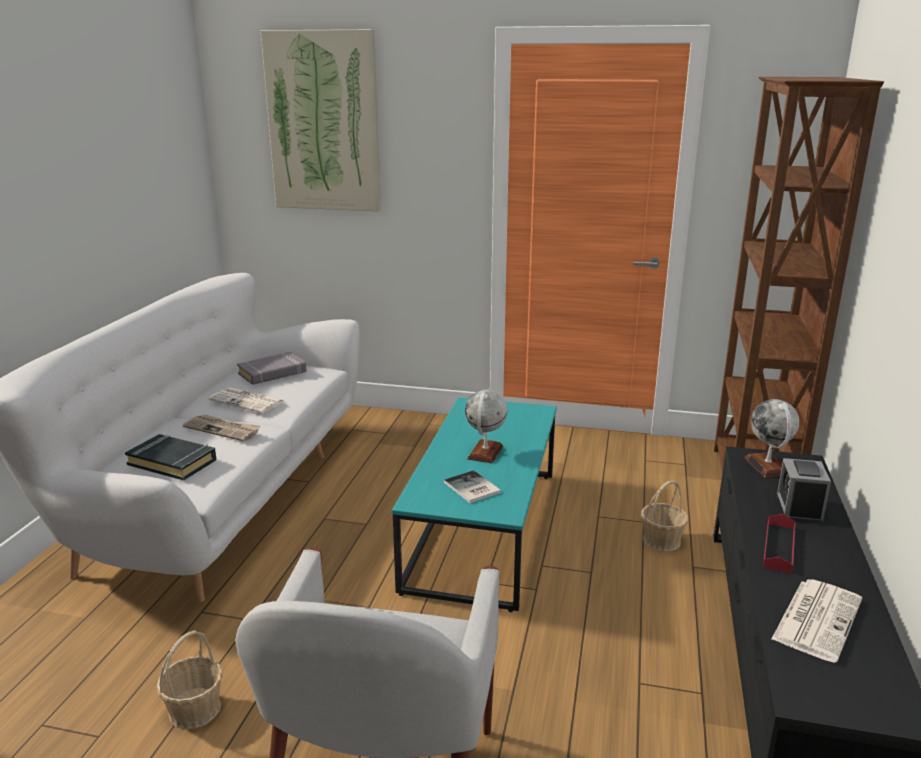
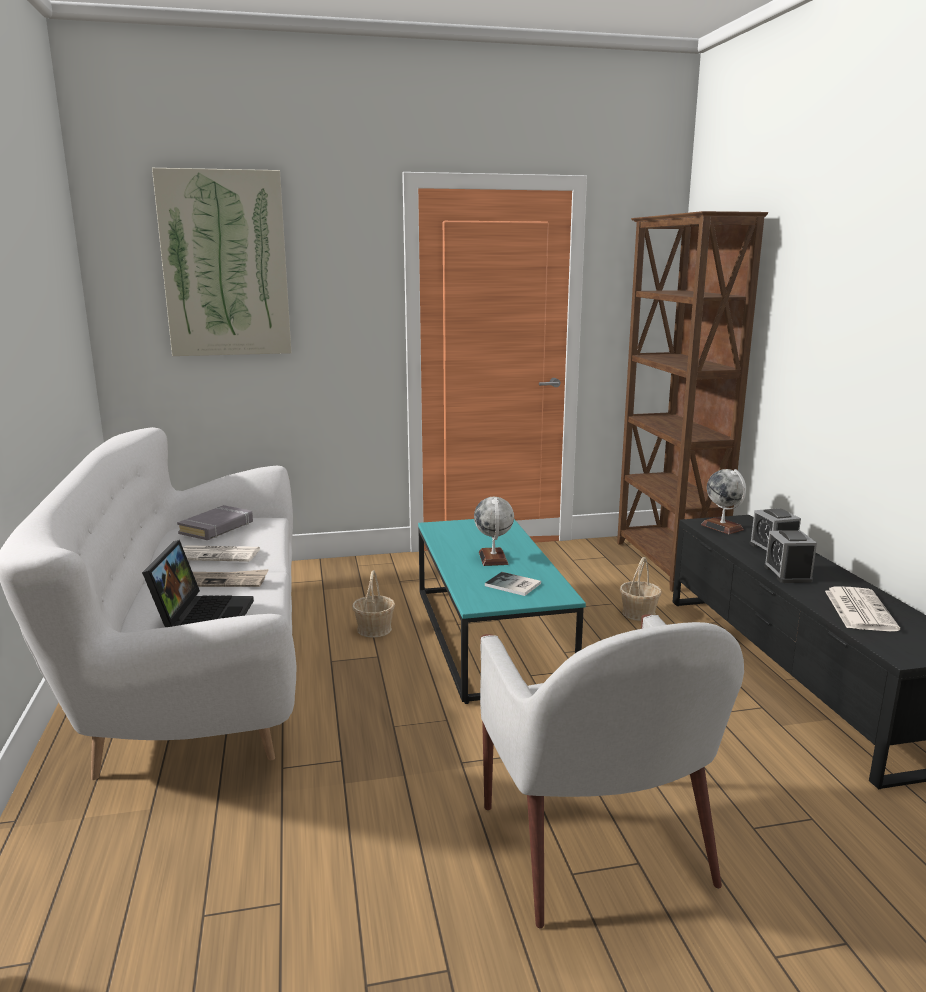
camera: 25 degrees left, 5 degrees down
(172, 462) = (202, 617): black book -> laptop
(195, 709) = (361, 847): basket -> basket (374, 629)
(779, 547) = (787, 574): red tray -> alarm clock

